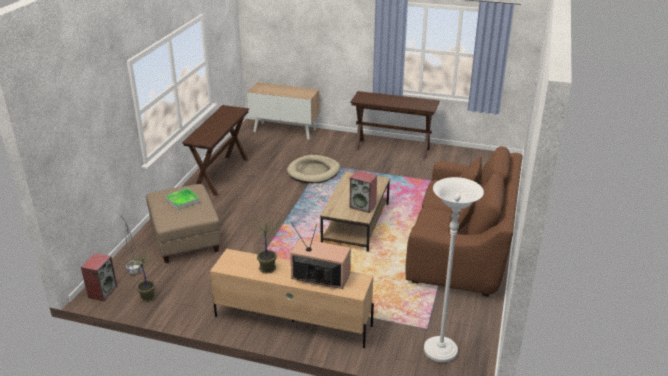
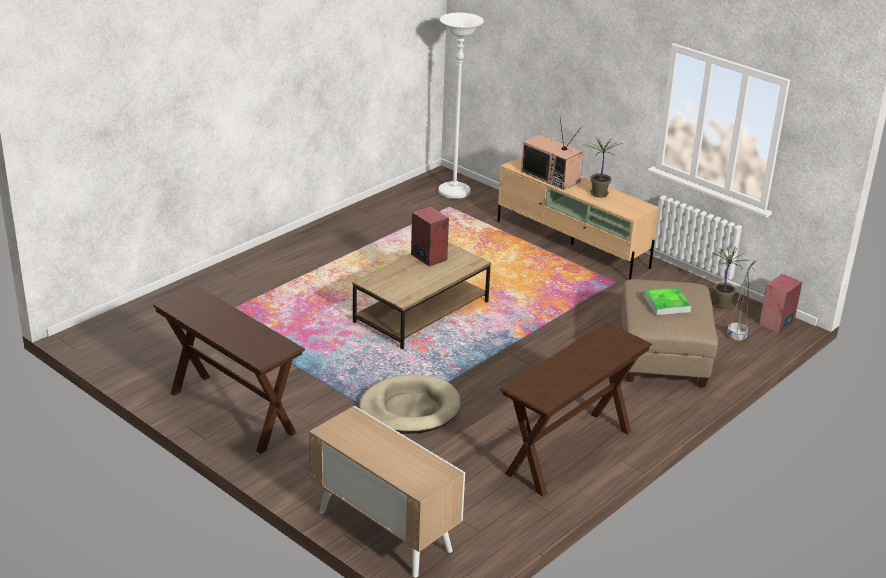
camera: 155 degrees left, 0 degrees up
(461, 248) = (329, 251): brown sofa -> none

